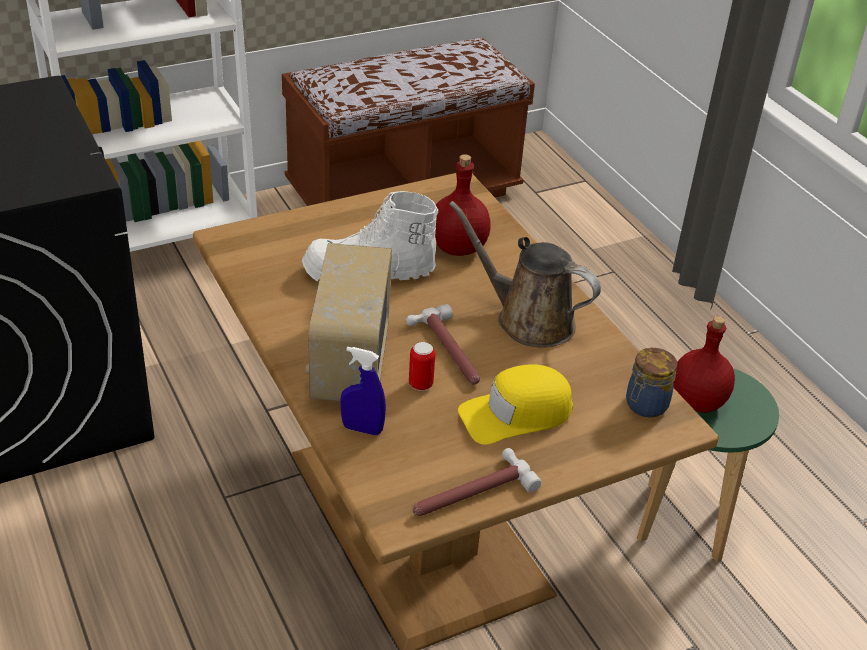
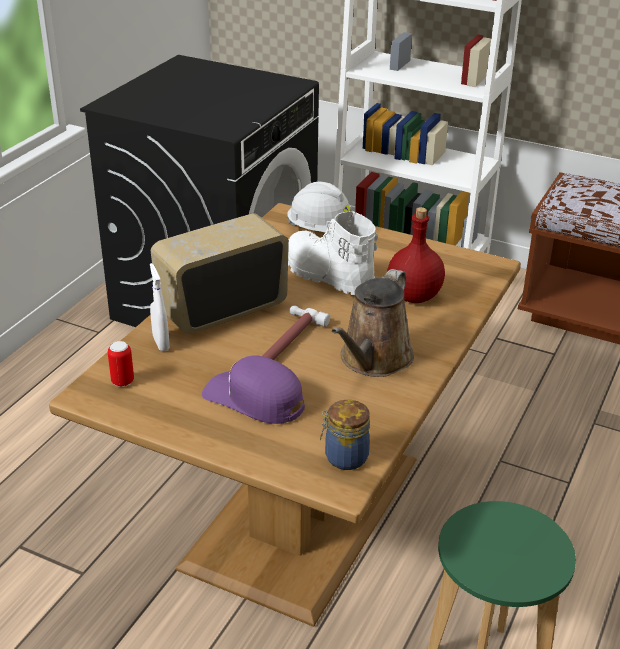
camera: 55 degrees right, 5 degrees down
(288, 235) = (323, 231): none -> white hard hat
(362, 429) = (161, 343): blue spray bottle -> white spray bottle
(420, 384) = (236, 346): can -> can (122, 382)
(469, 493) = (145, 413): hammer -> none
(516, 414) = (254, 399): yellow cap -> purple cap
(528, 319) = (373, 360): brown watering can -> brown watering can turned 150 degrees counterclockwise
(697, 402) = (492, 536): red bottle -> none

